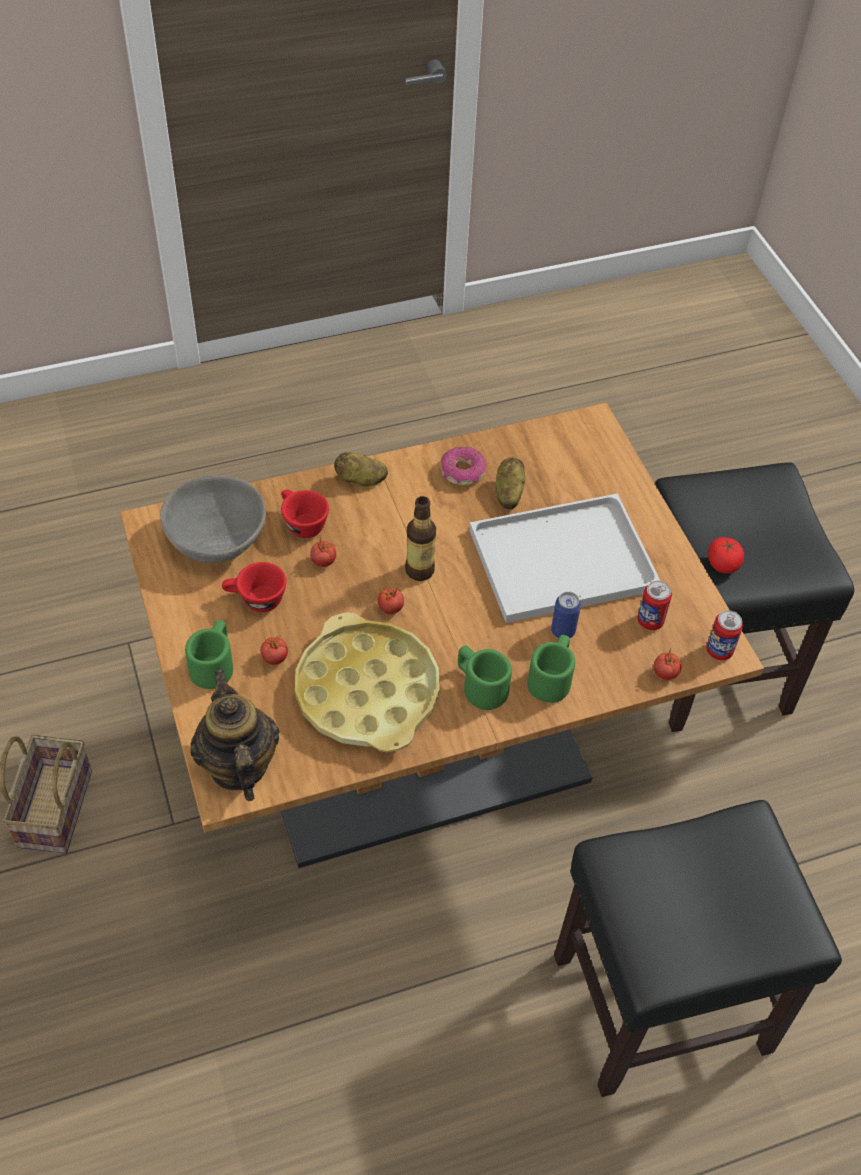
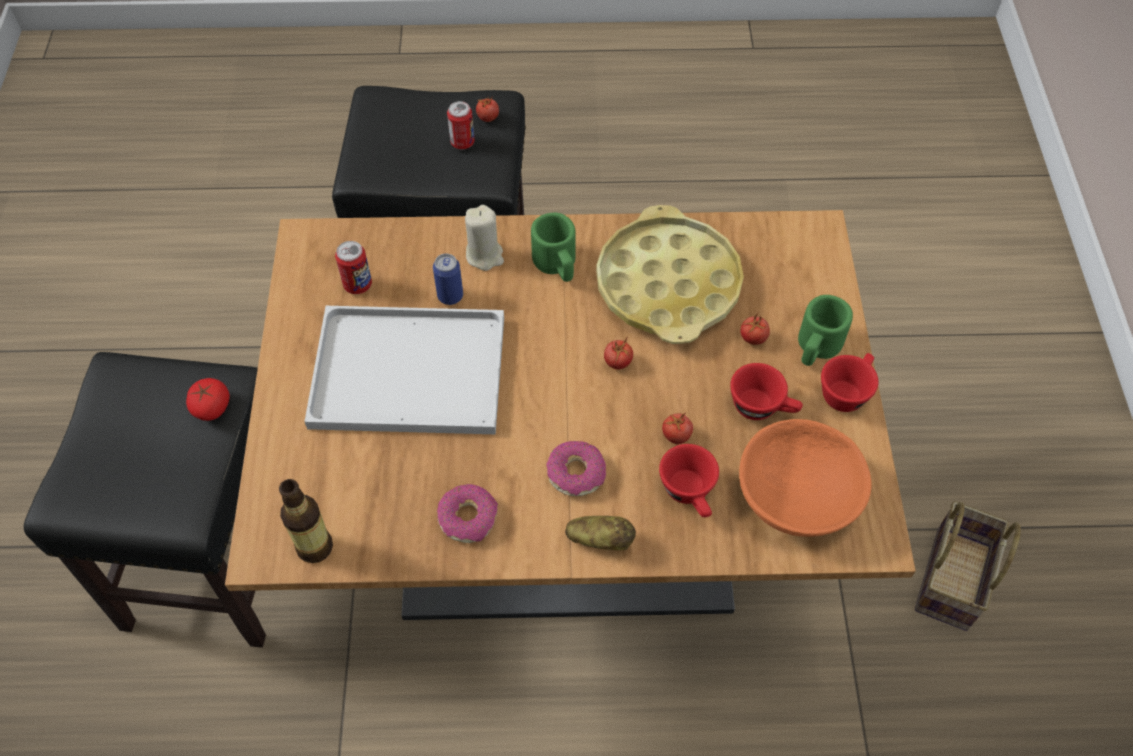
camera: 160 degrees left, 5 degrees up
(183, 630) = (846, 391): none -> red cup
(216, 540) = (797, 495): grey bowl -> orange bowl
(238, 766) = (805, 248): teapot -> none
(394, 517) = (576, 473): none -> donut
(420, 570) = (571, 398): bottle -> bottle (314, 547)
(508, 493) = (426, 472): potato -> none
(552, 677) = (485, 255): green mug -> beige candle
(665, 673) = (376, 234): tomato -> tomato (488, 117)
(719, 651) = (310, 241): can -> can (462, 142)

